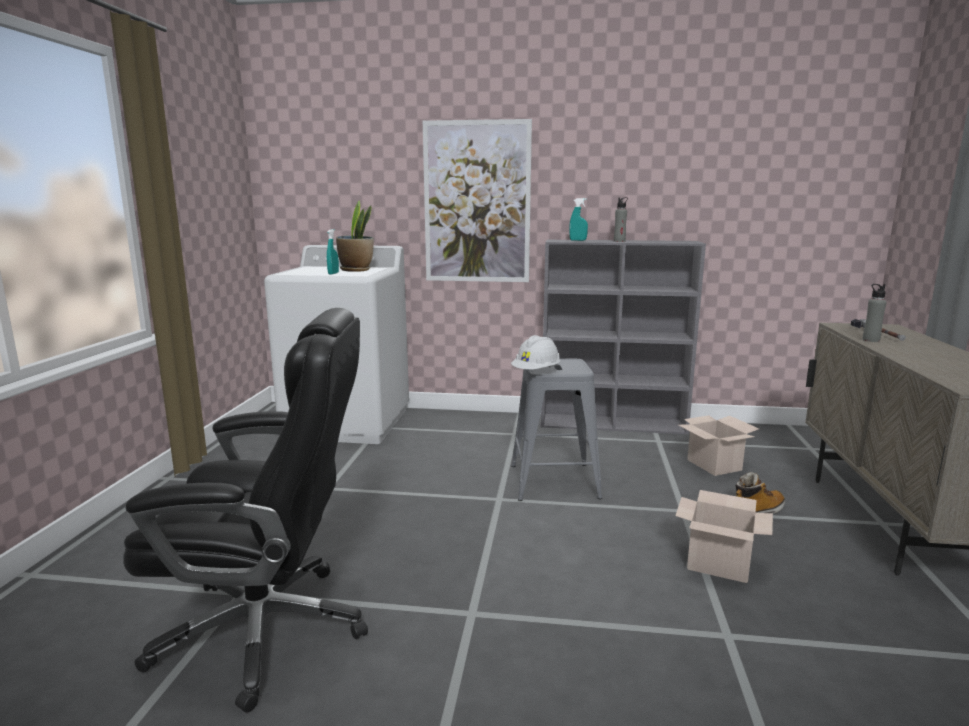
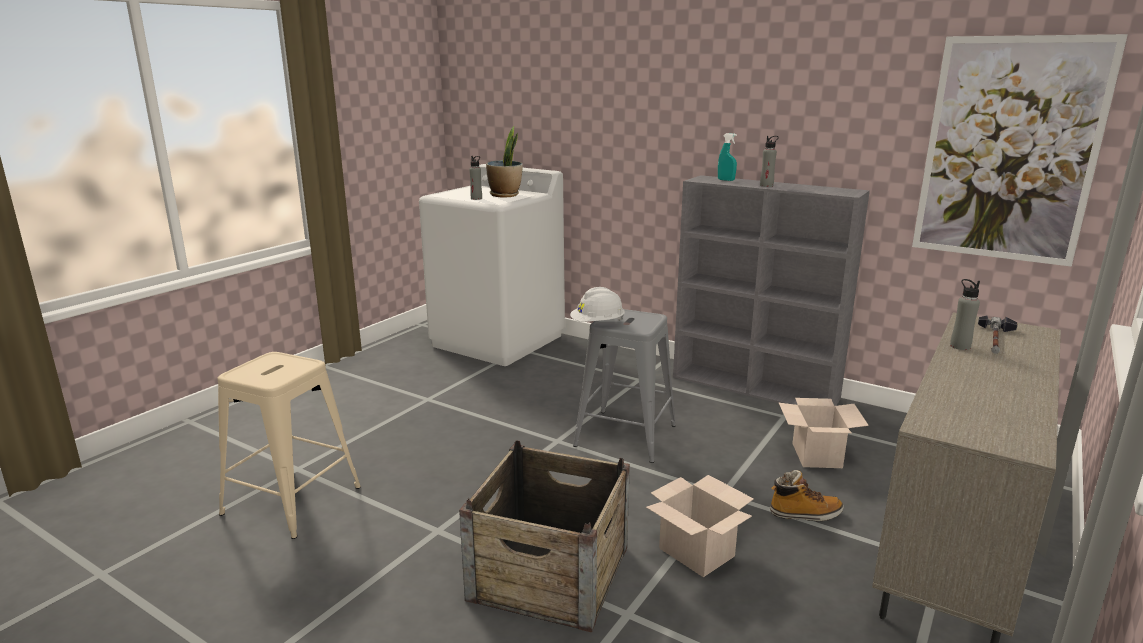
camera: 25 degrees right, 5 degrees up
(268, 630) = (292, 500): black office chair -> beige stool
(333, 273) = (476, 198): turquoise spray bottle -> grey bottle
(477, 203) = (634, 131): picture -> picture (1009, 151)
(623, 621) = (550, 573): none -> crate

